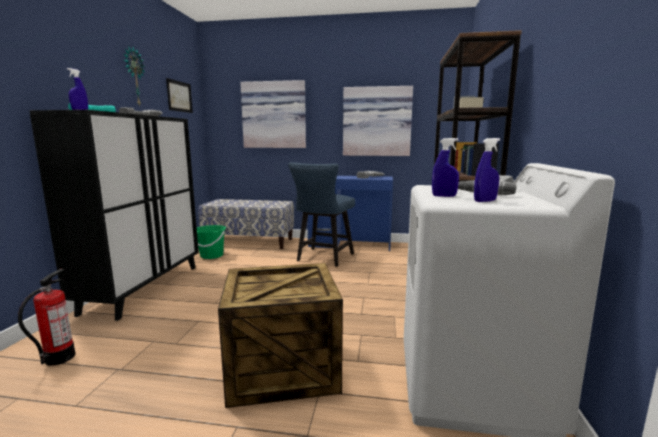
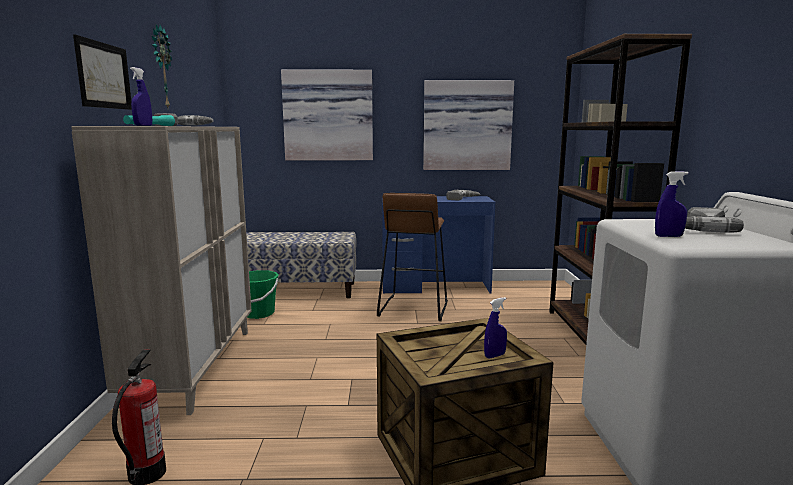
camera: 10 degrees left, 0 degrees up
(144, 288) = (194, 367): black cabinet -> beige cabinet
(179, 96) = (202, 90): picture -> picture (104, 75)
(323, 258) = (413, 308): blue chair -> brown stool
(485, 201) = (723, 242): blue spray bottle -> blue spray bottle (495, 356)

